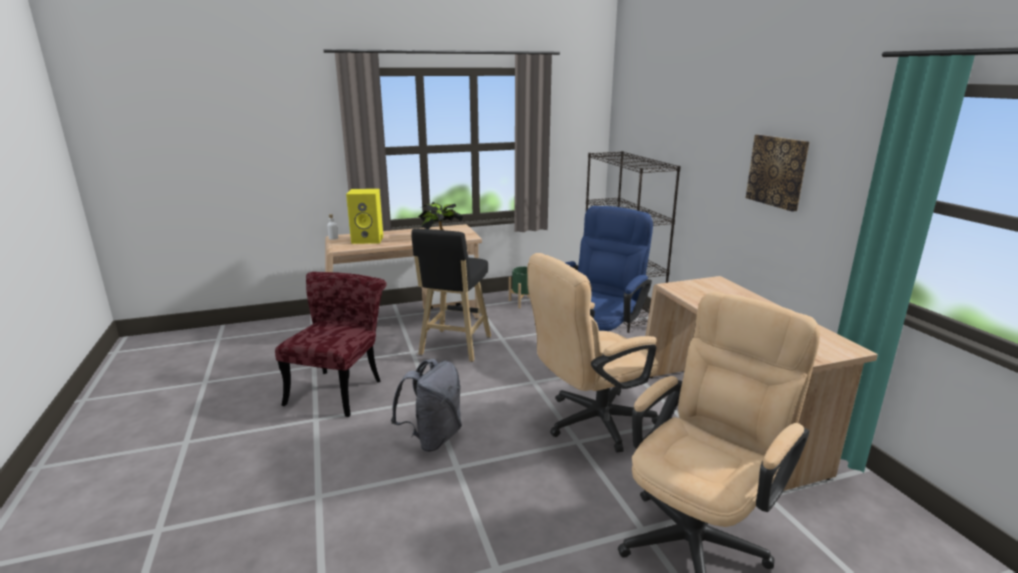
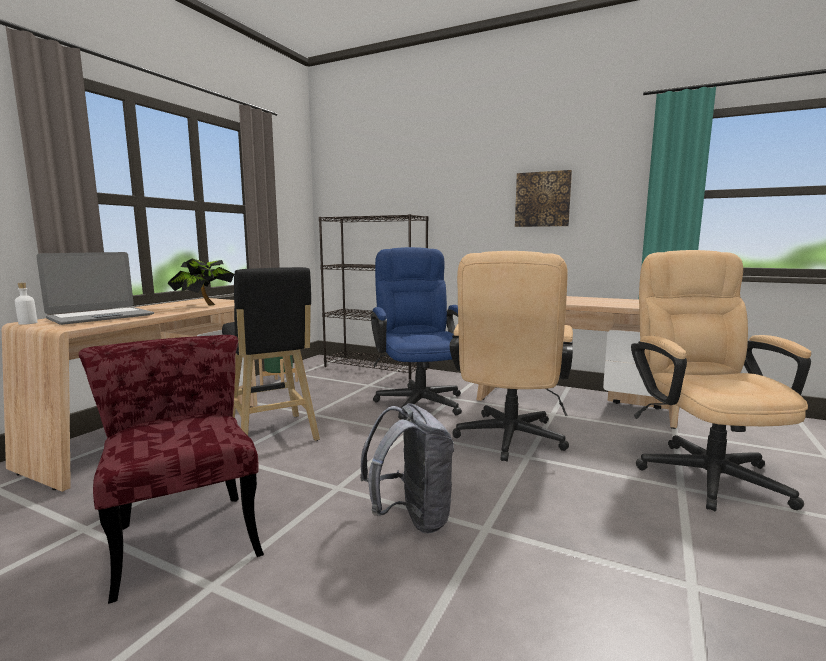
camera: 45 degrees left, 10 degrees down
(368, 239) = (100, 317): yellow speaker -> laptop

